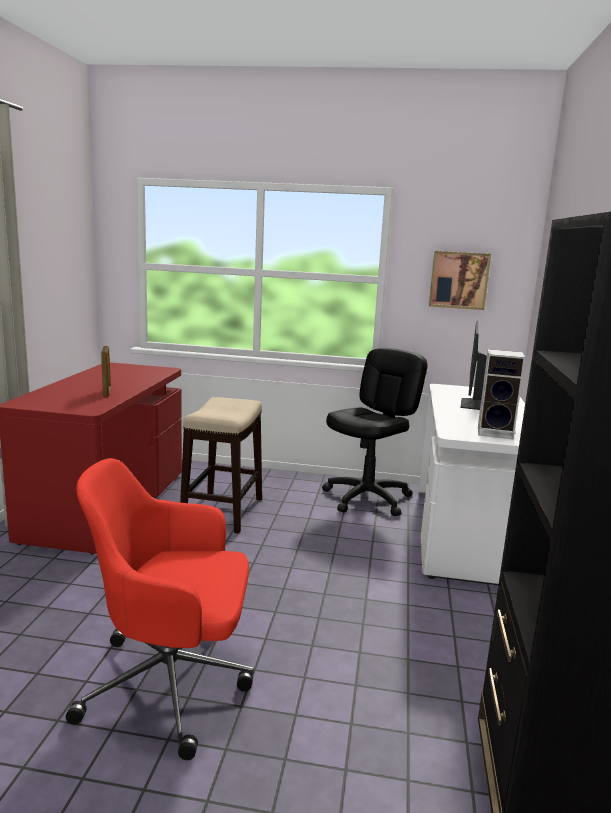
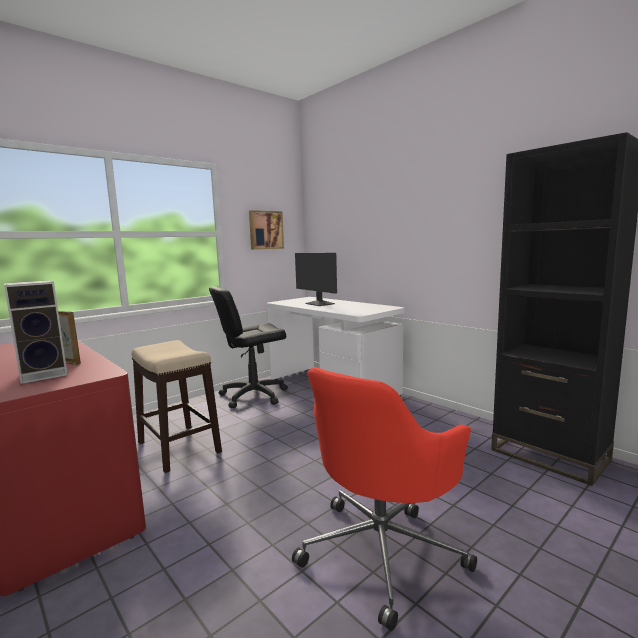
camera: 50 degrees left, 5 degrees down
(367, 498) = (253, 395): black office chair -> black office chair turned 105 degrees counterclockwise
(496, 432) = (368, 309): speaker -> speaker (45, 374)

